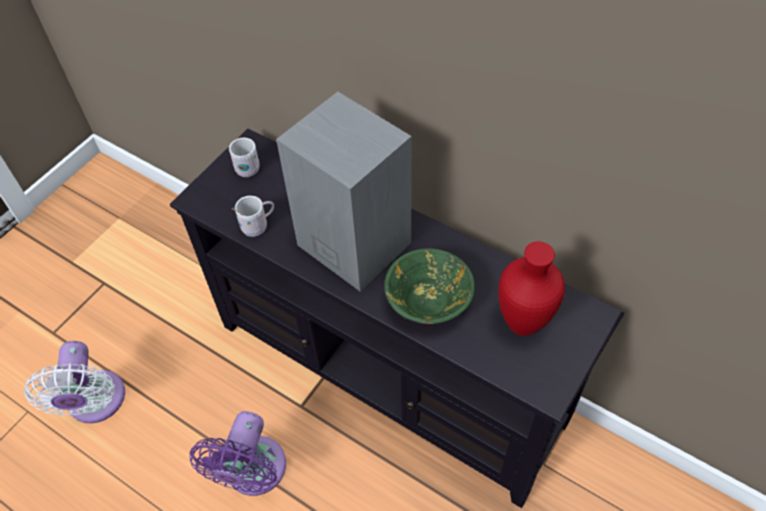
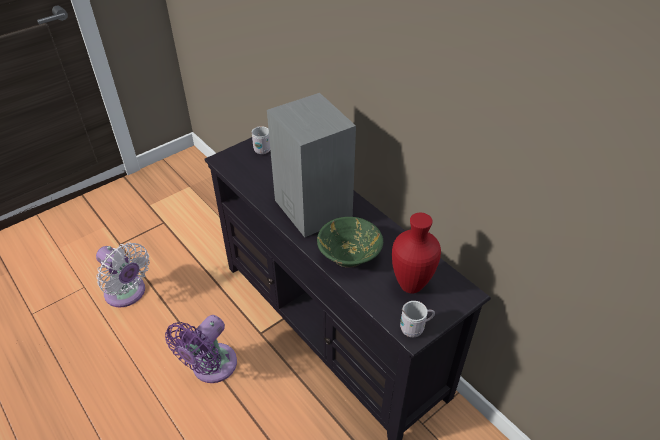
camera: 15 degrees right, 10 degrees down
(95, 403) = (127, 294): white fan -> white fan turned 60 degrees counterclockwise
(258, 226) = (254, 183): white mug -> white mug (415, 328)

